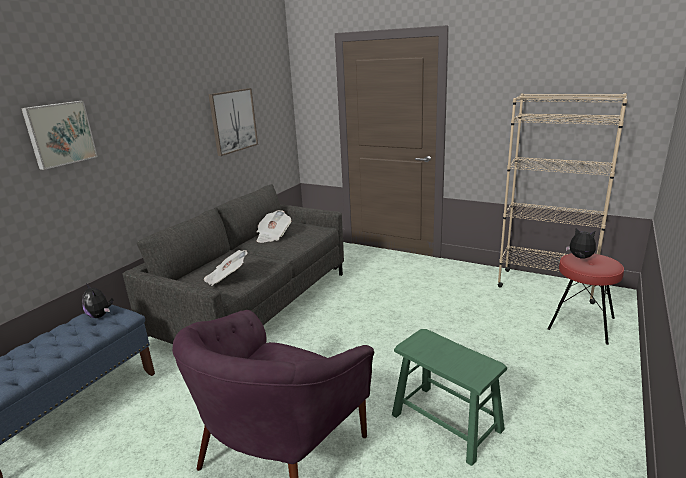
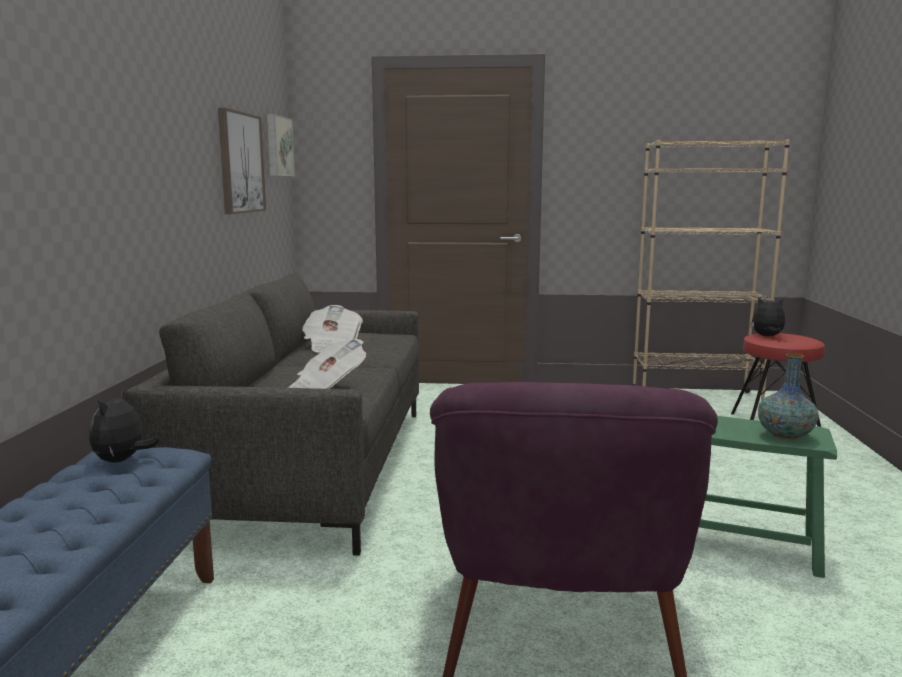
camera: 25 degrees left, 10 degrees down
(59, 134) = (54, 97): picture -> picture (278, 146)
(100, 315) = (122, 460): plush toy -> plush toy turned 75 degrees clockwise
(462, 367) = (785, 436): none -> vase

